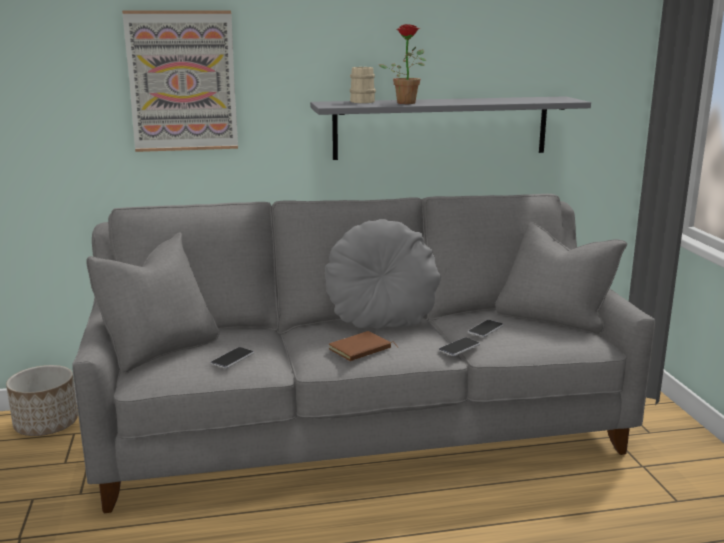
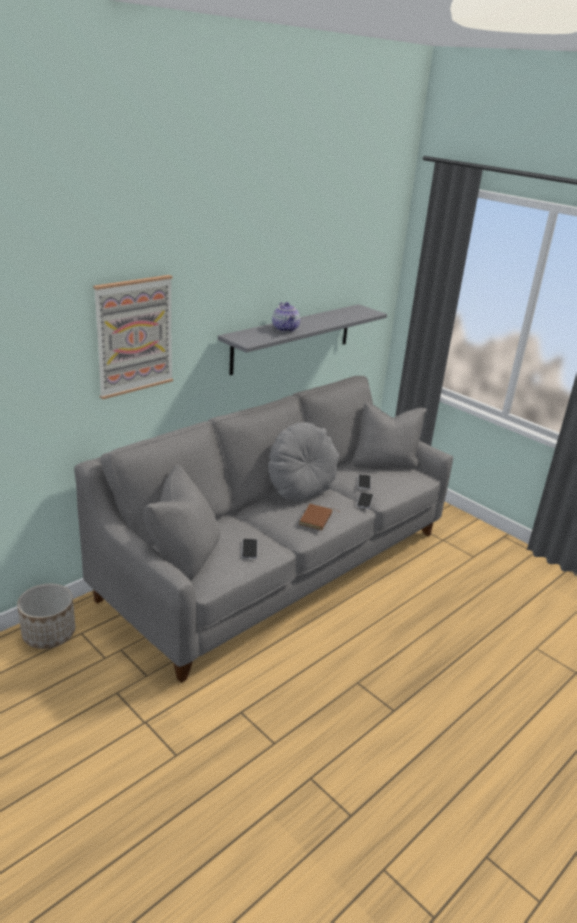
camera: 35 degrees left, 10 degrees up
(364, 101) = (255, 330): beige mug -> none
(407, 102) = (286, 329): potted plant -> teapot

